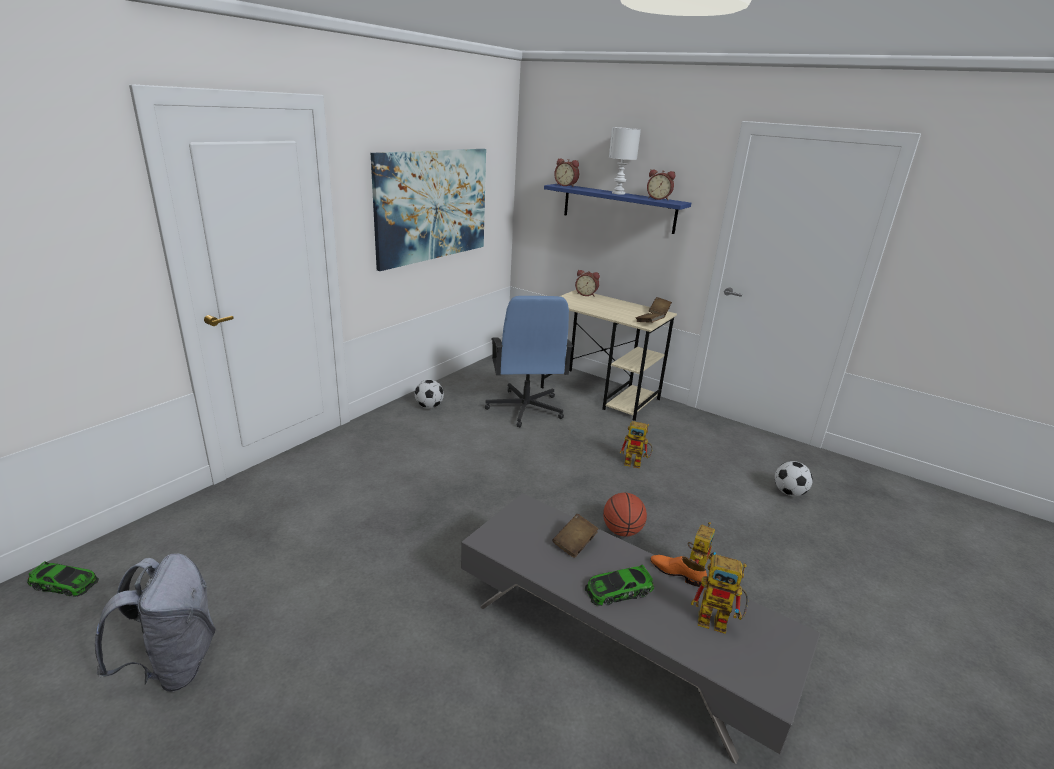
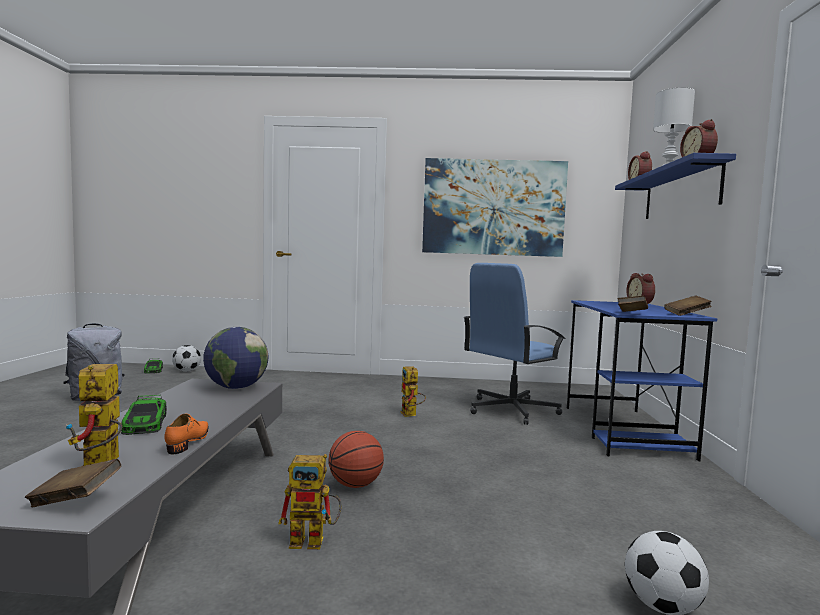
camera: 60 degrees right, 20 degrees down
(429, 406) = (442, 385): football -> football (187, 371)
(525, 521) = (236, 387): none -> globe
(574, 544) = (214, 403): brown book -> brown book (75, 500)
(600, 393) = (624, 431): beige desk -> blue desk
(618, 590) = (145, 423): toy car -> toy car turned 150 degrees counterclockwise
(636, 463) = (509, 471): toy robot -> toy robot (411, 415)

